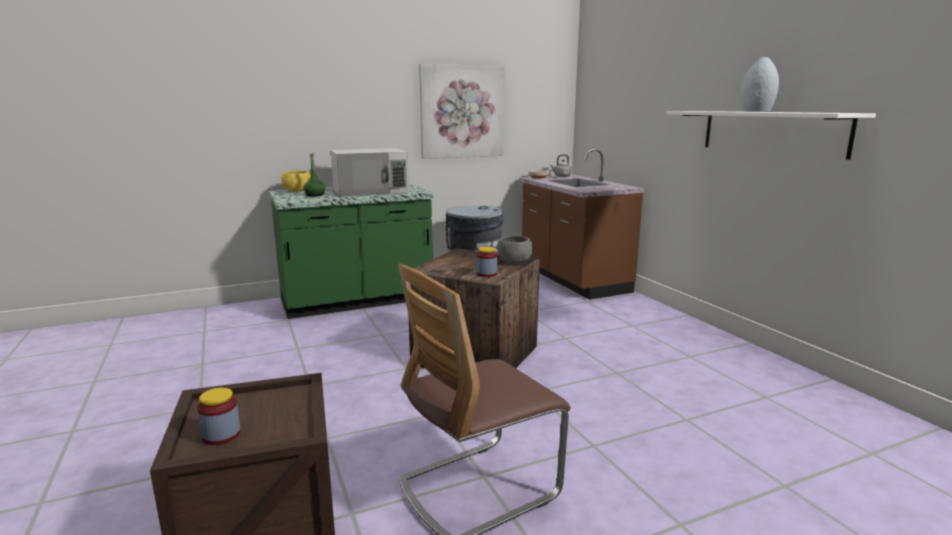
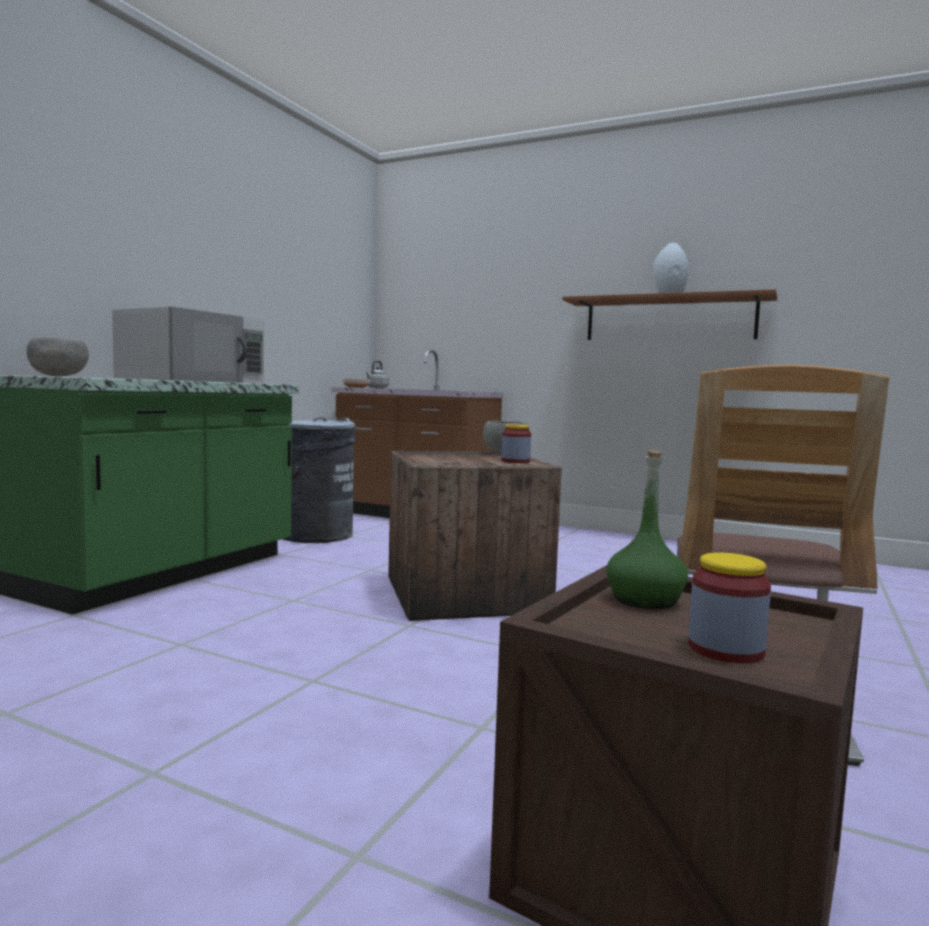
camera: 40 degrees left, 10 degrees down
(297, 191) = (59, 376): yellow bowl -> grey bowl
(315, 195) = (119, 378): green bottle -> green bottle (645, 600)
(462, 112) = (269, 288): picture -> none
(771, 132) = (669, 319): white shelf -> brown shelf

